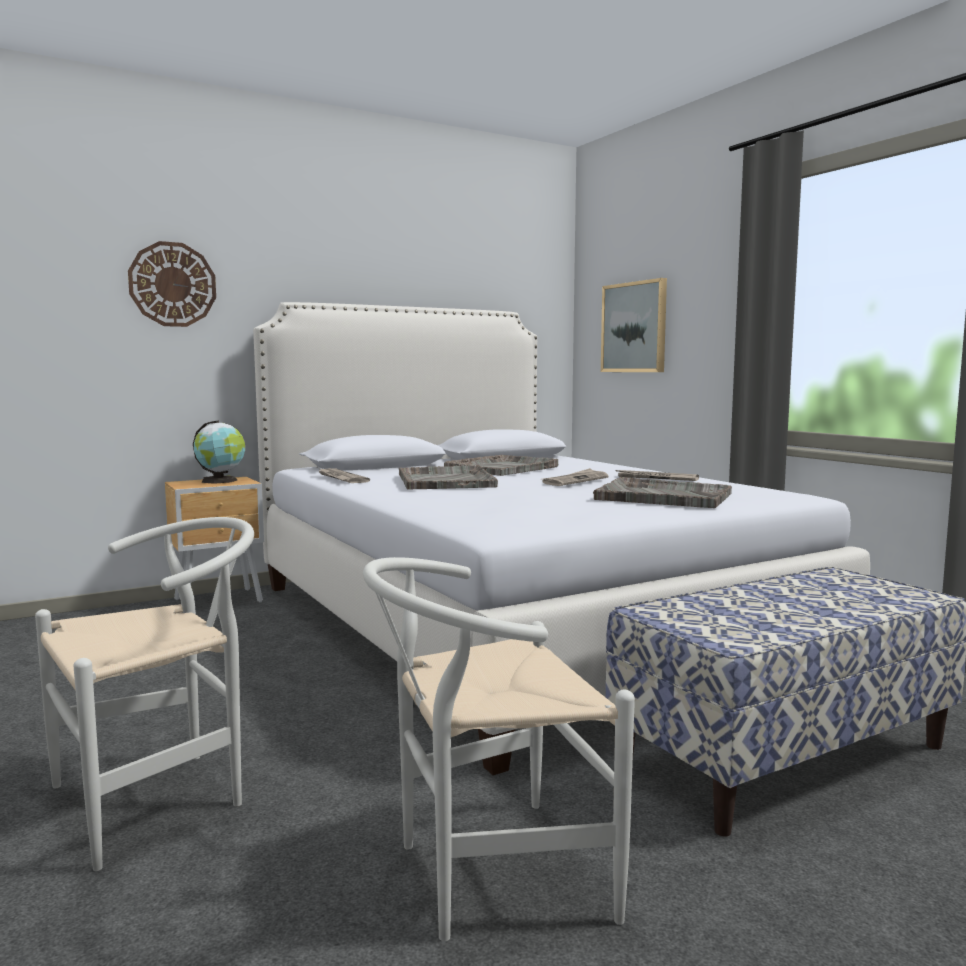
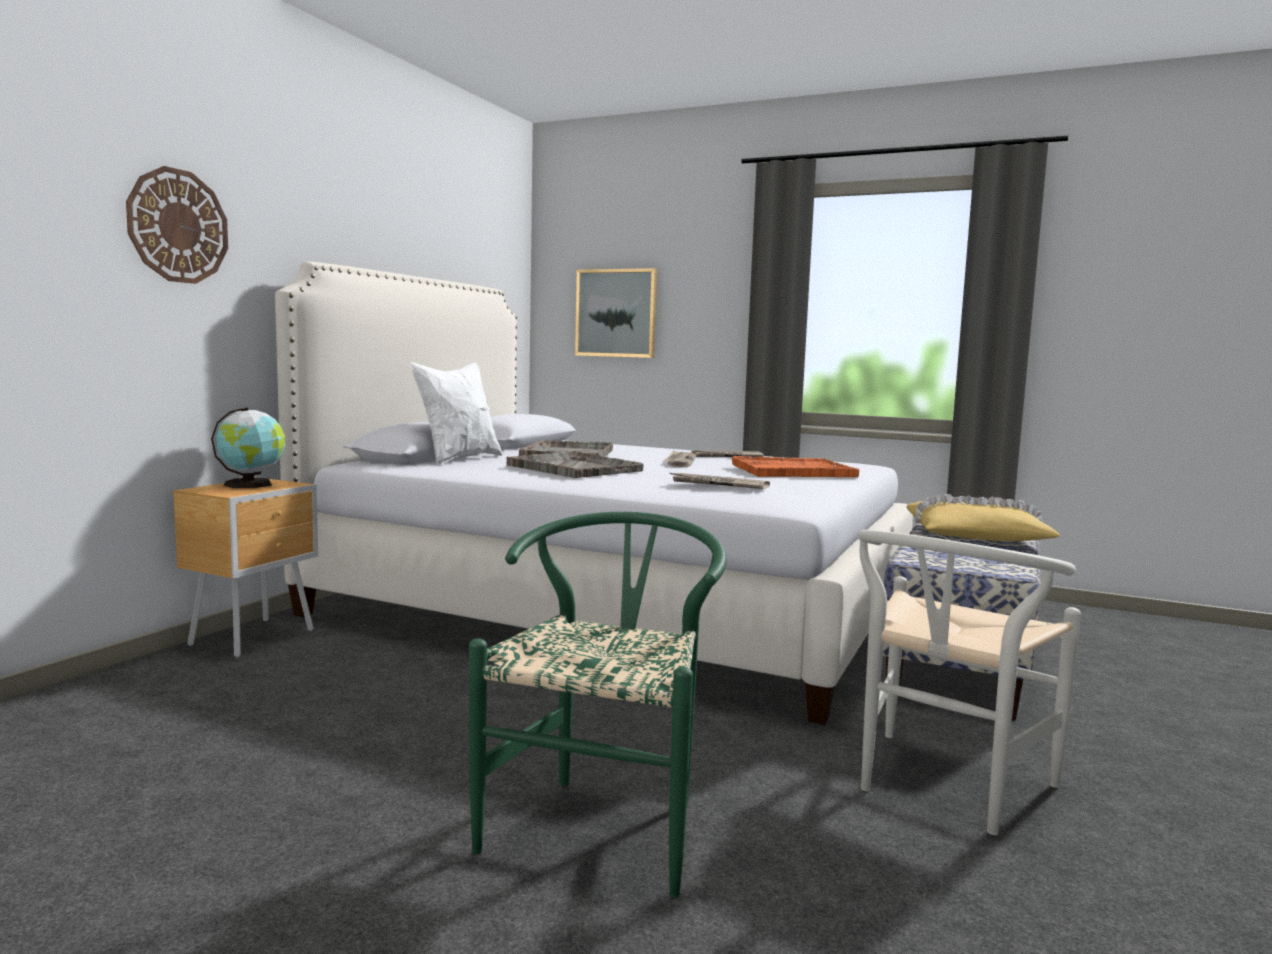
camera: 35 degrees left, 0 degrees up
(163, 796) = (605, 822): white chair -> green chair
(340, 478) = (455, 471): newspaper -> newspaper (718, 484)
(389, 468) = (458, 459): none -> white pillow
(662, 496) = (791, 470): grey tray -> orange tray
(831, 596) = (976, 537): none -> yellow pillow

